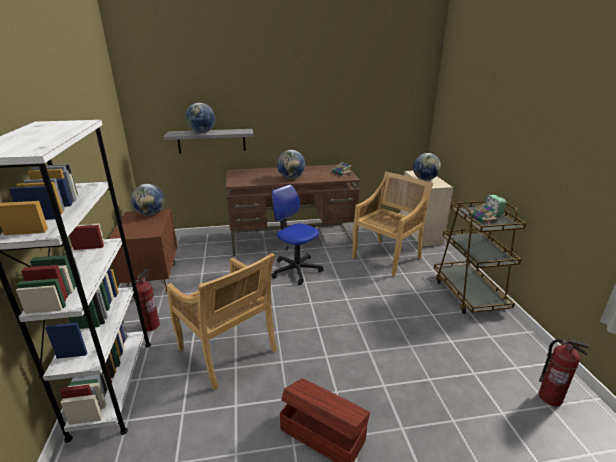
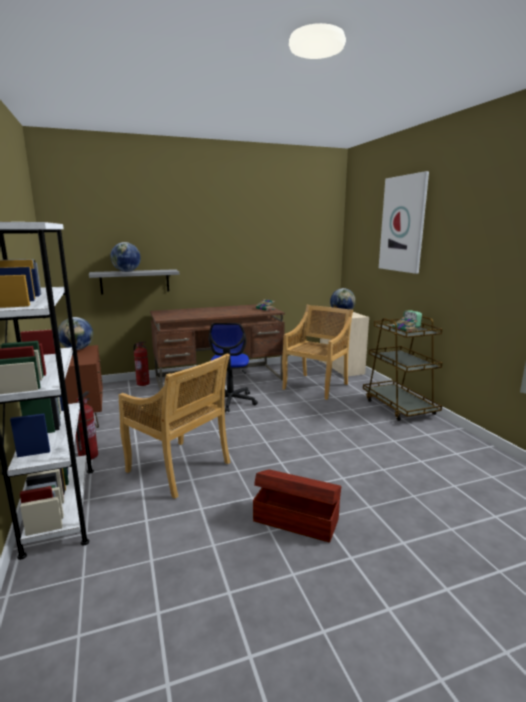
camera: 10 degrees left, 10 degrees down
(291, 178) = (218, 313): globe -> none
(296, 270) = (230, 401): office chair -> office chair turned 120 degrees counterclockwise
(500, 92) = (403, 224): none -> picture
(550, 397) = (491, 471): fire extinguisher -> fire extinguisher (143, 383)

